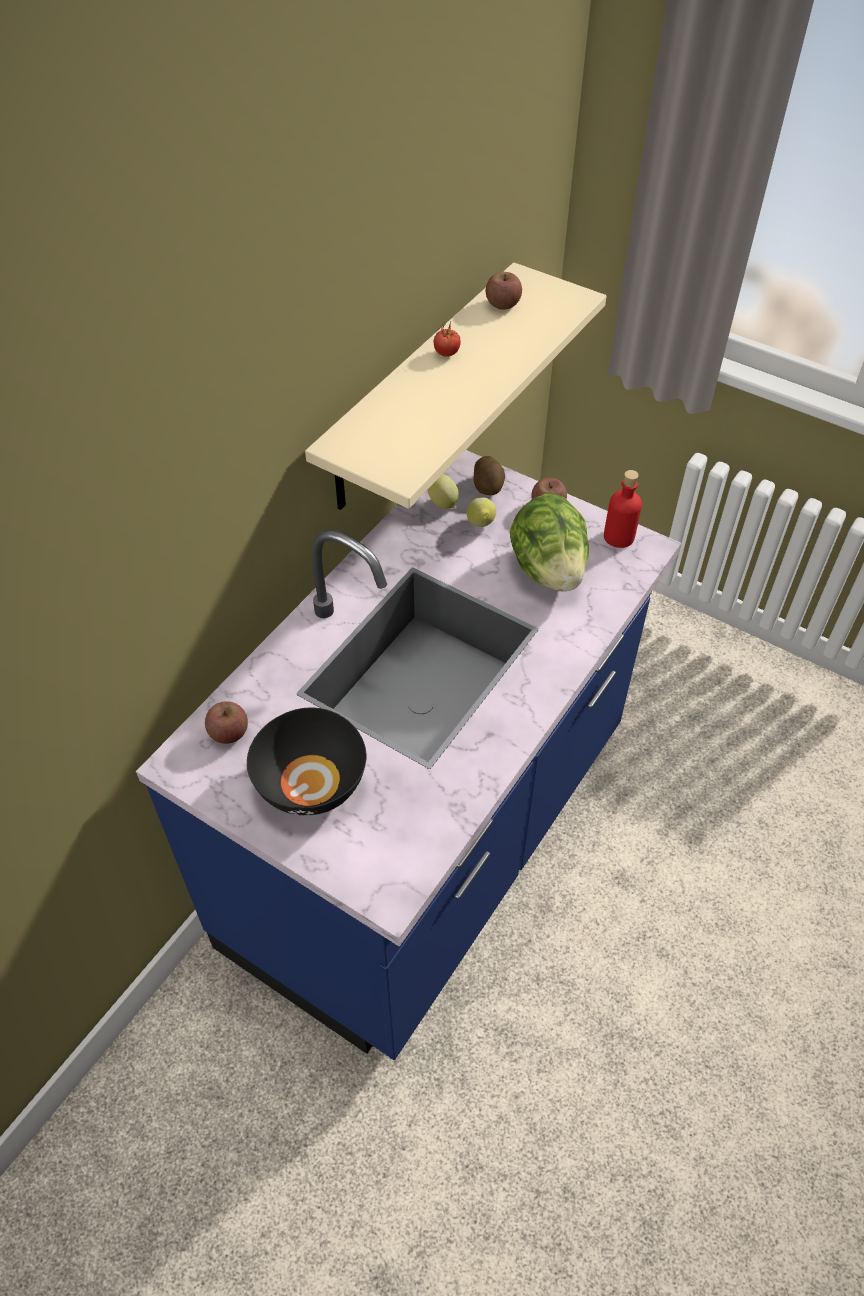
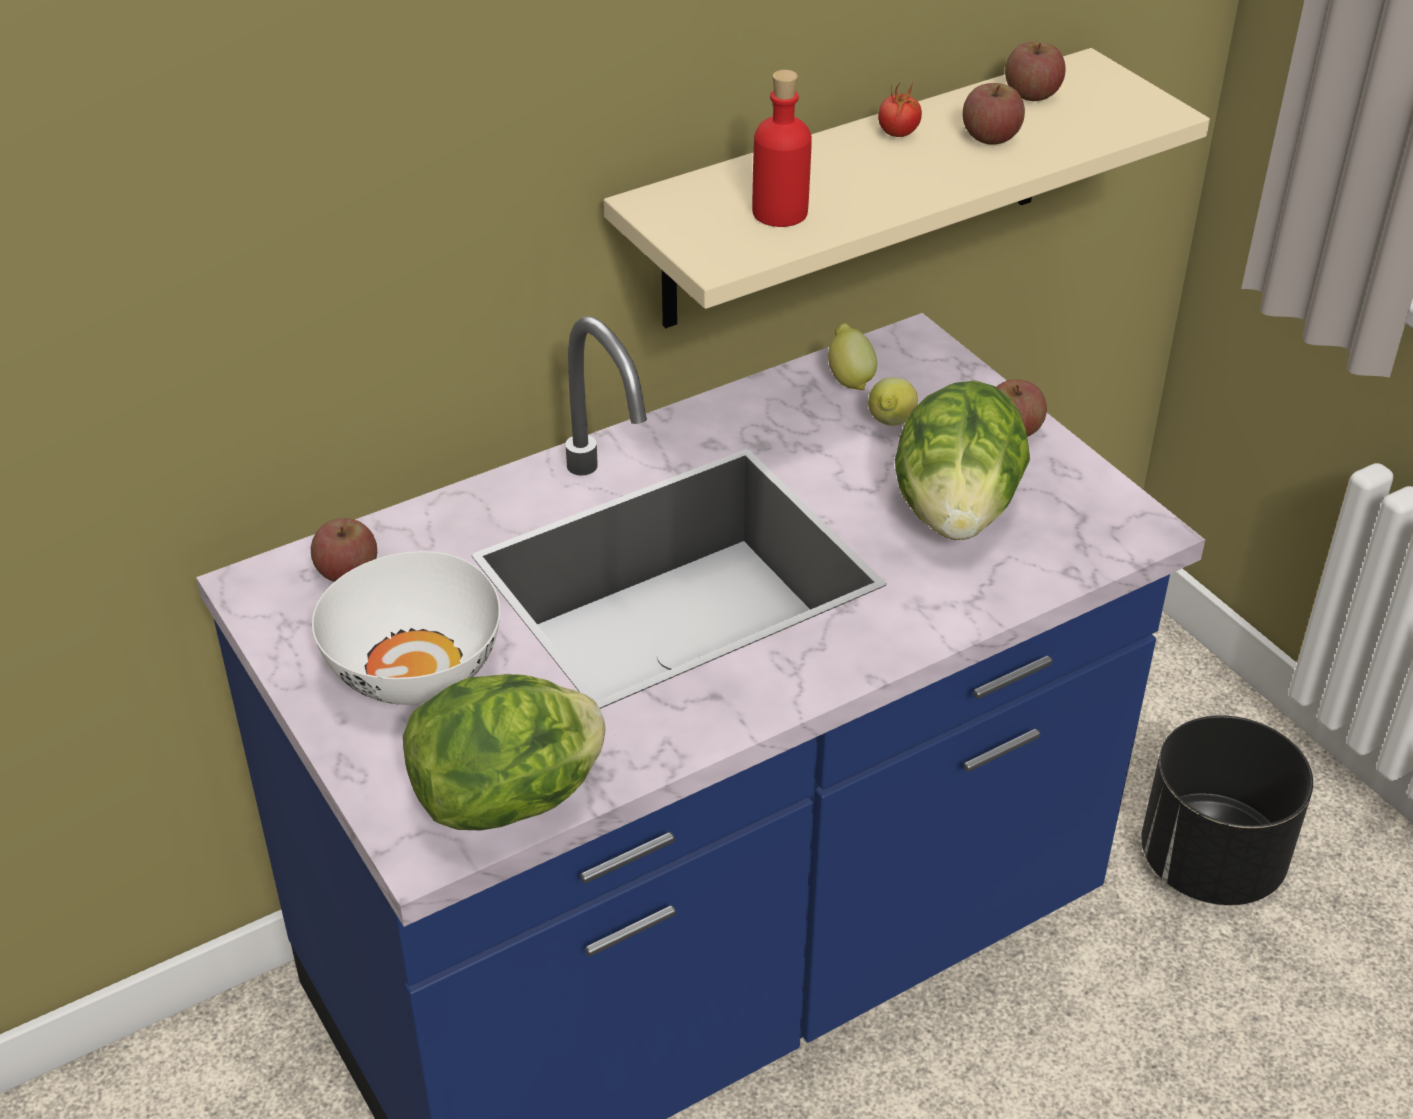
camera: 25 degrees right, 10 degrees down
(311, 784) = (414, 671): black bowl -> white bowl
(418, 845) = (510, 799): none -> lettuce
(488, 487) = (936, 379): potato -> none
(499, 341) = (990, 137): none -> apple
(619, 537) = (1103, 501): red bottle -> red bottle (780, 212)
(652, 684) = (1210, 861): none -> black planter

